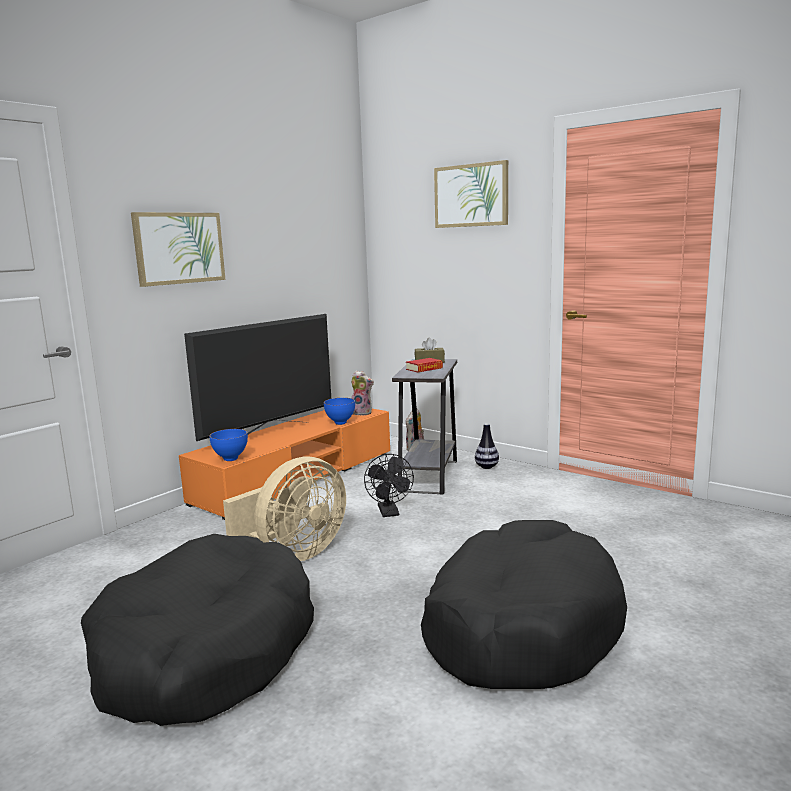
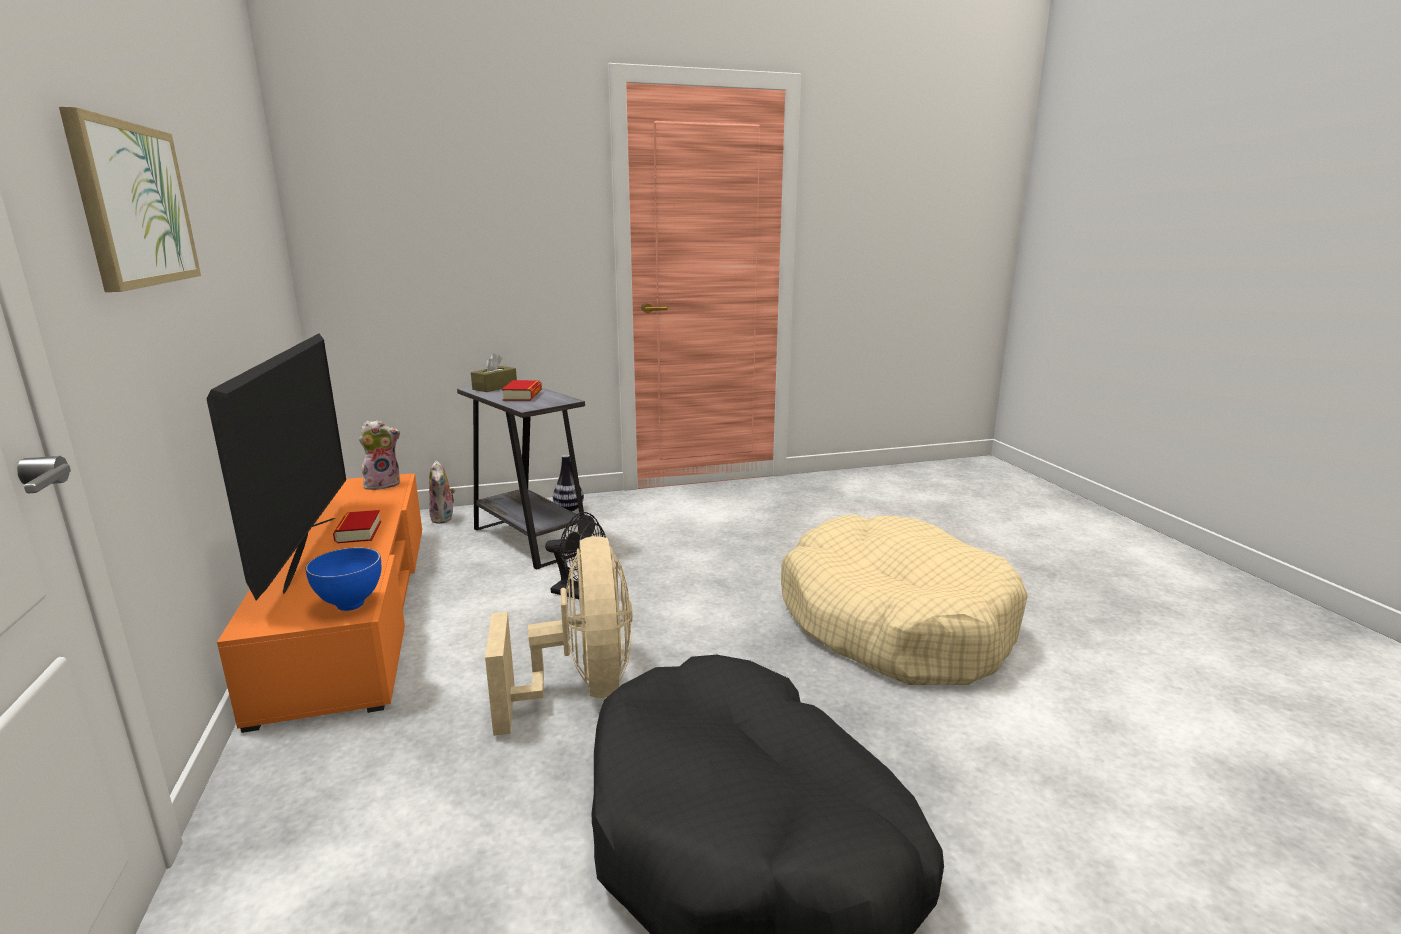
camera: 55 degrees left, 5 degrees up
(302, 431) = (358, 532): none -> book
(341, 423) = (390, 505): blue bowl -> none
(471, 195) = (491, 152): picture -> none
(520, 625) = (893, 622): black dog bed -> beige dog bed

